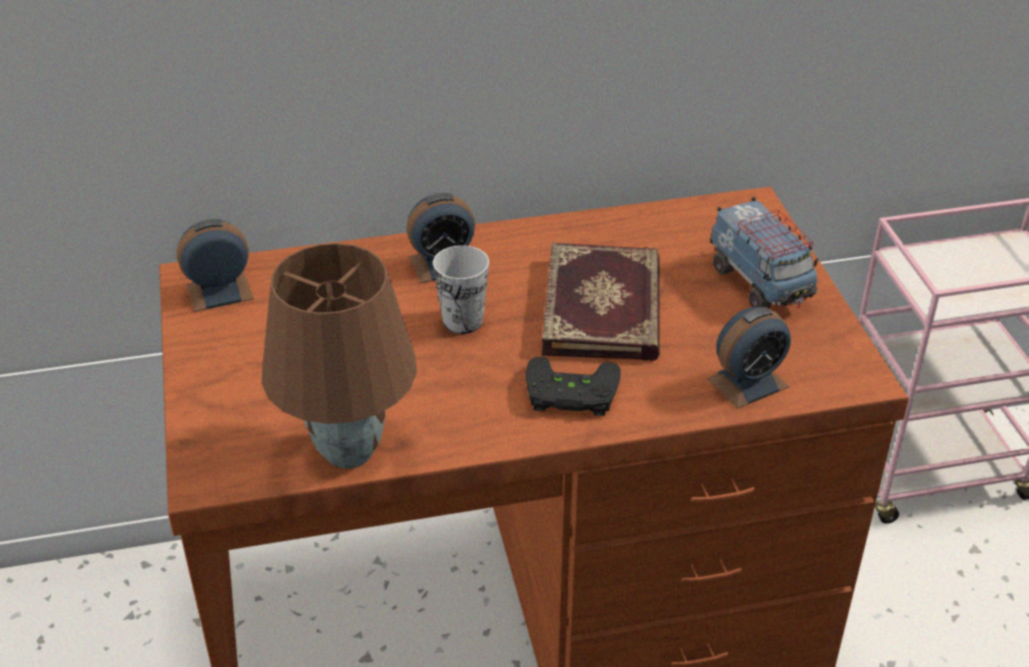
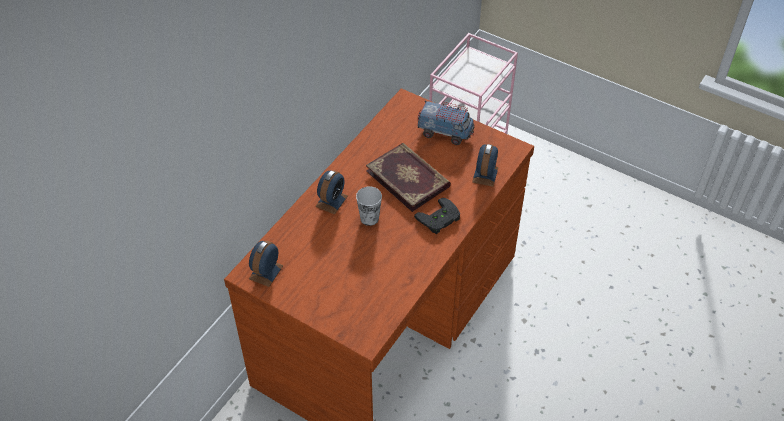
camera: 45 degrees left, 10 degrees up
(347, 451) = (398, 294): brown table lamp -> none

